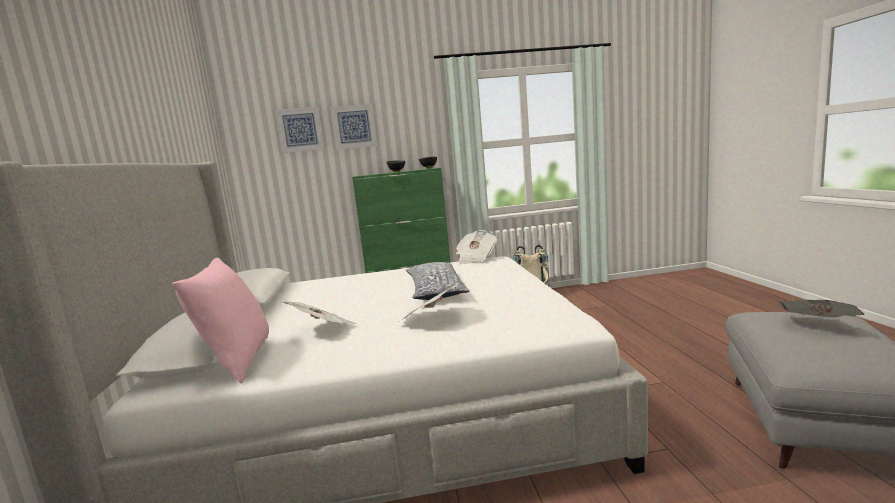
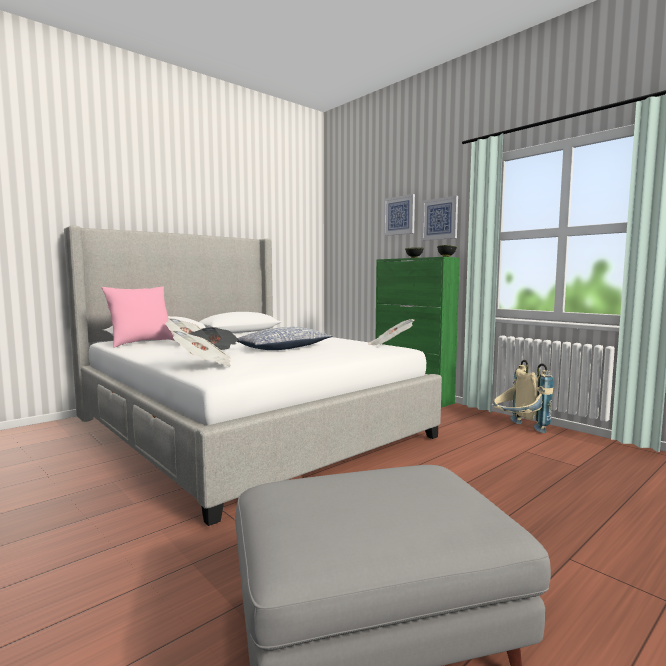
camera: 55 degrees right, 5 degrees down
(300, 129) = (365, 218): picture -> picture (440, 219)
(818, 326) = (404, 496): newspaper -> newspaper (204, 364)

